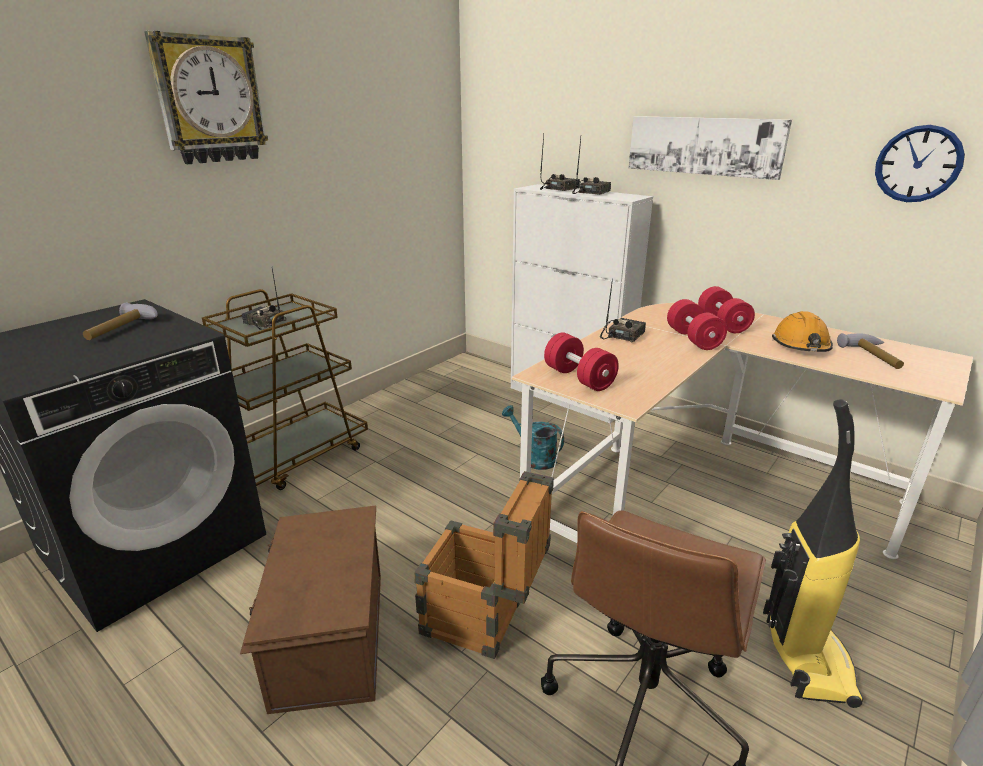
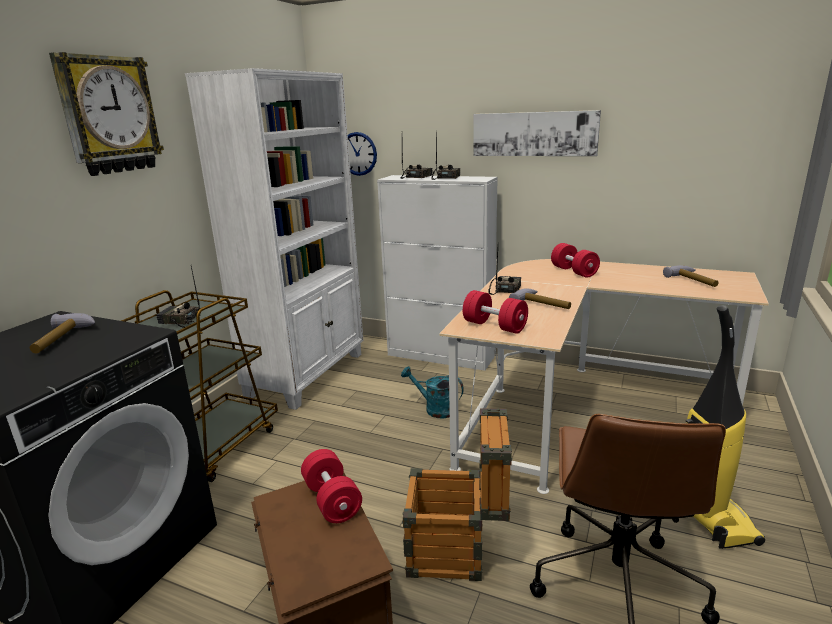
camera: 15 degrees left, 5 degrees down
(419, 395) = (308, 374): none -> white bookcase
(654, 360) = (542, 304): none -> hammer
(693, 339) = (560, 285): red dumbbell -> red dumbbell (332, 500)
(801, 345) = (639, 280): orange hard hat -> none
(918, 164) = (696, 137): wall clock -> wall clock (358, 154)

